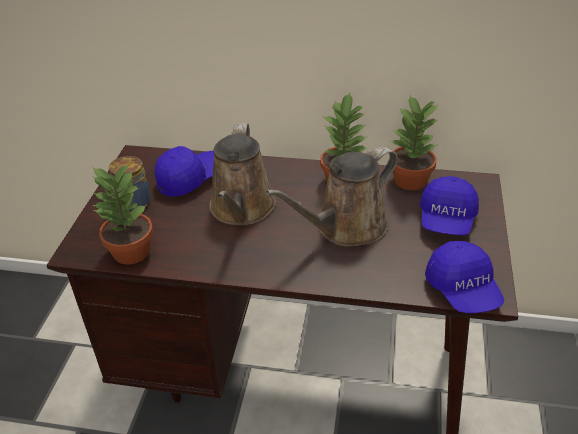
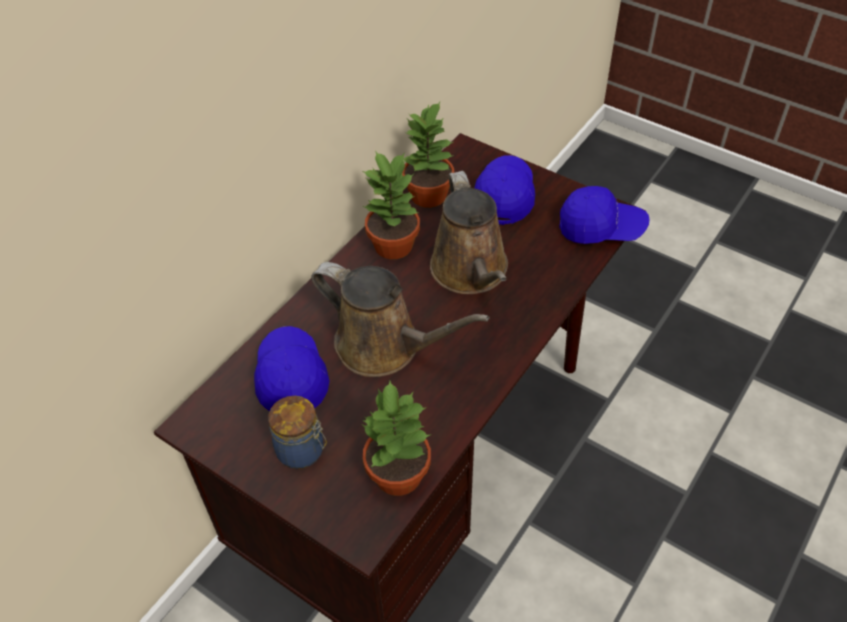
camera: 65 degrees left, 10 degrees up
(446, 220) = (504, 197): blue cap -> blue cap turned 120 degrees counterclockwise

